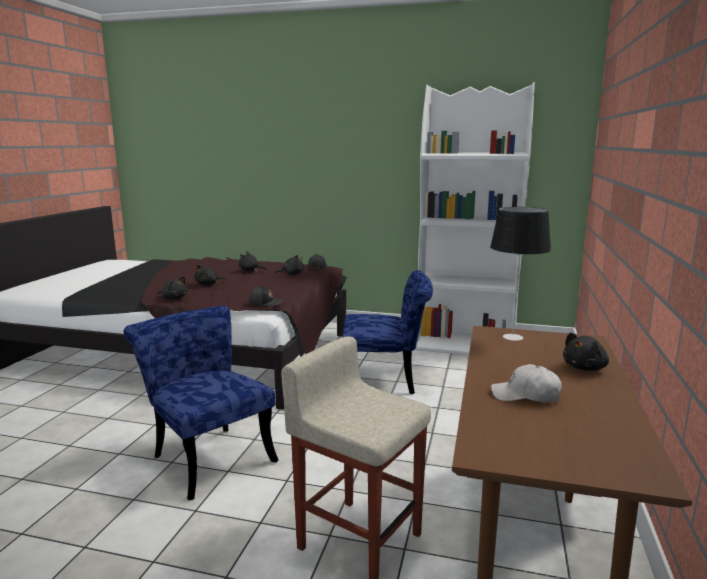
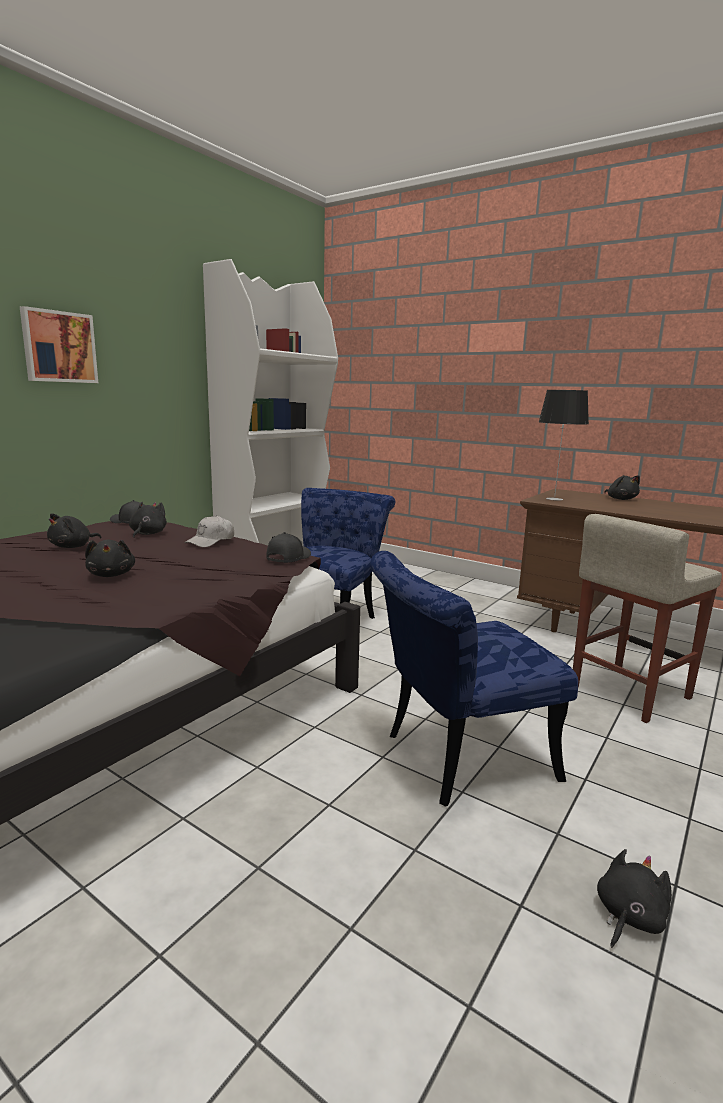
camera: 70 degrees left, 0 degrees up
(174, 298) = (169, 600): black plush toy -> black plush toy (628, 917)
(322, 159) = (59, 347): none -> picture
(525, 395) = (677, 513): white cap -> white cap (211, 541)

